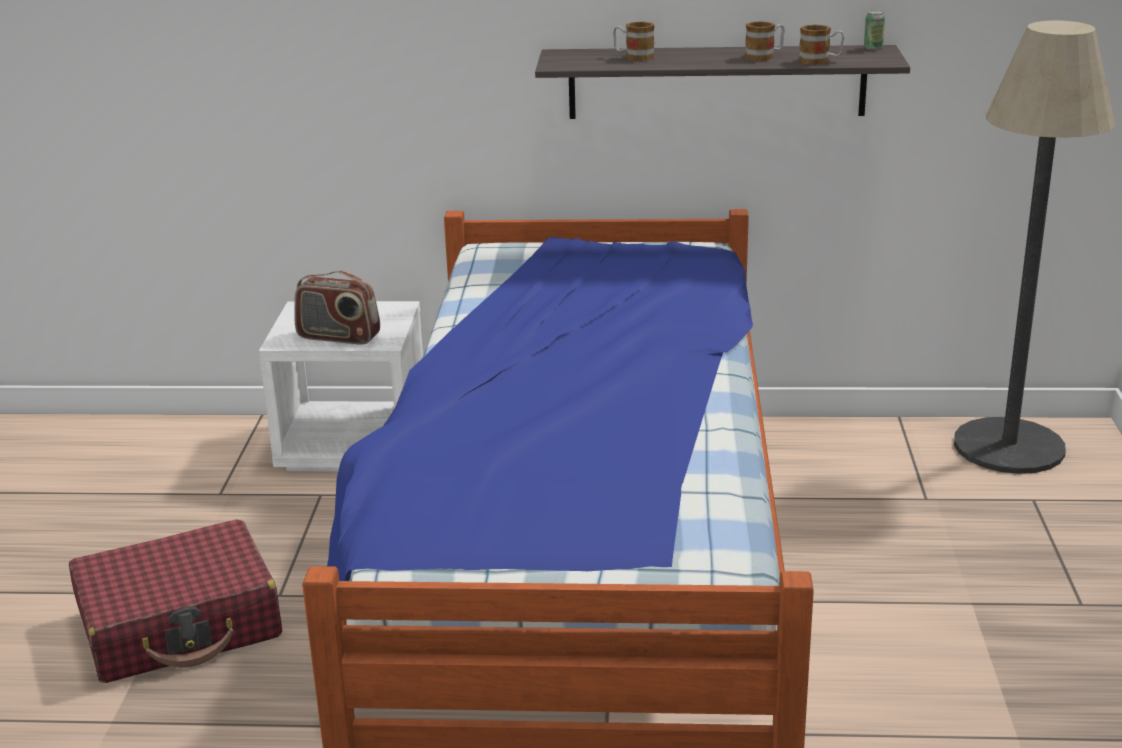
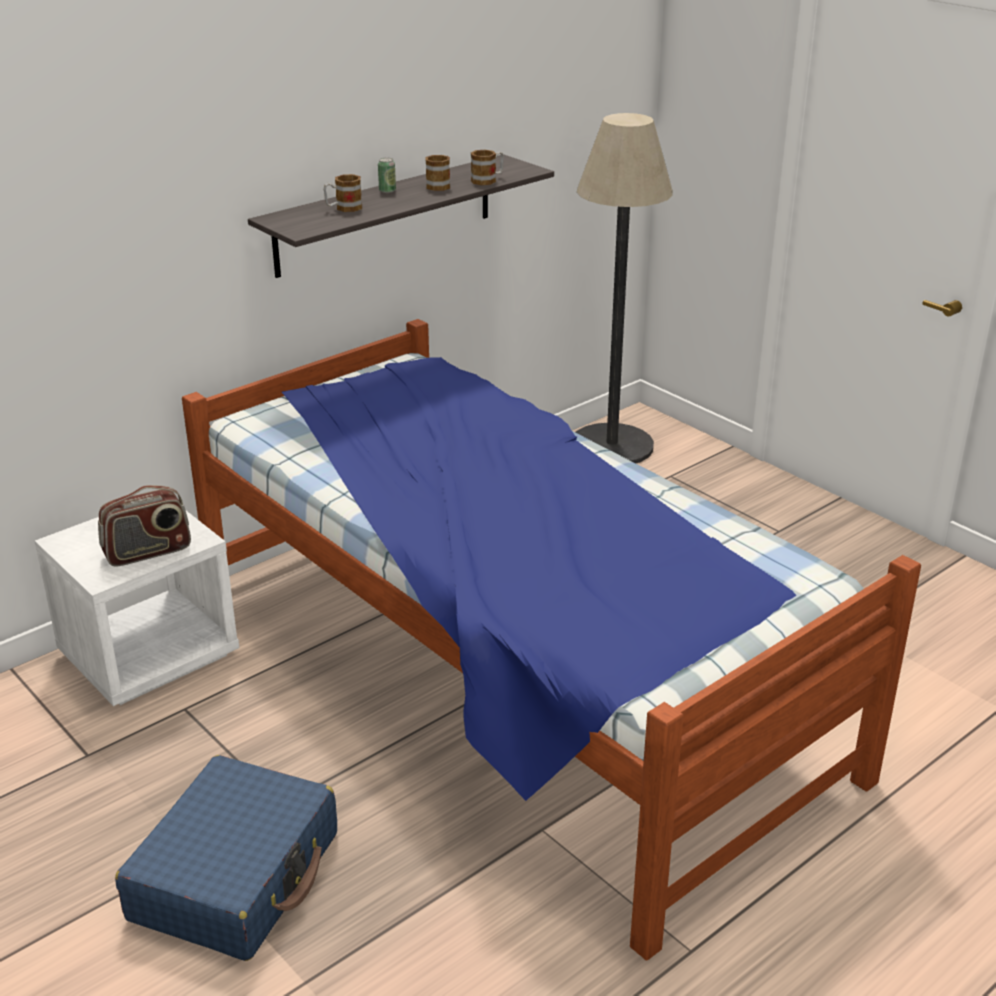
camera: 45 degrees left, 5 degrees up
(181, 625) = (236, 876): red suitcase -> blue suitcase
(873, 48) = (496, 160): can -> can (387, 191)

